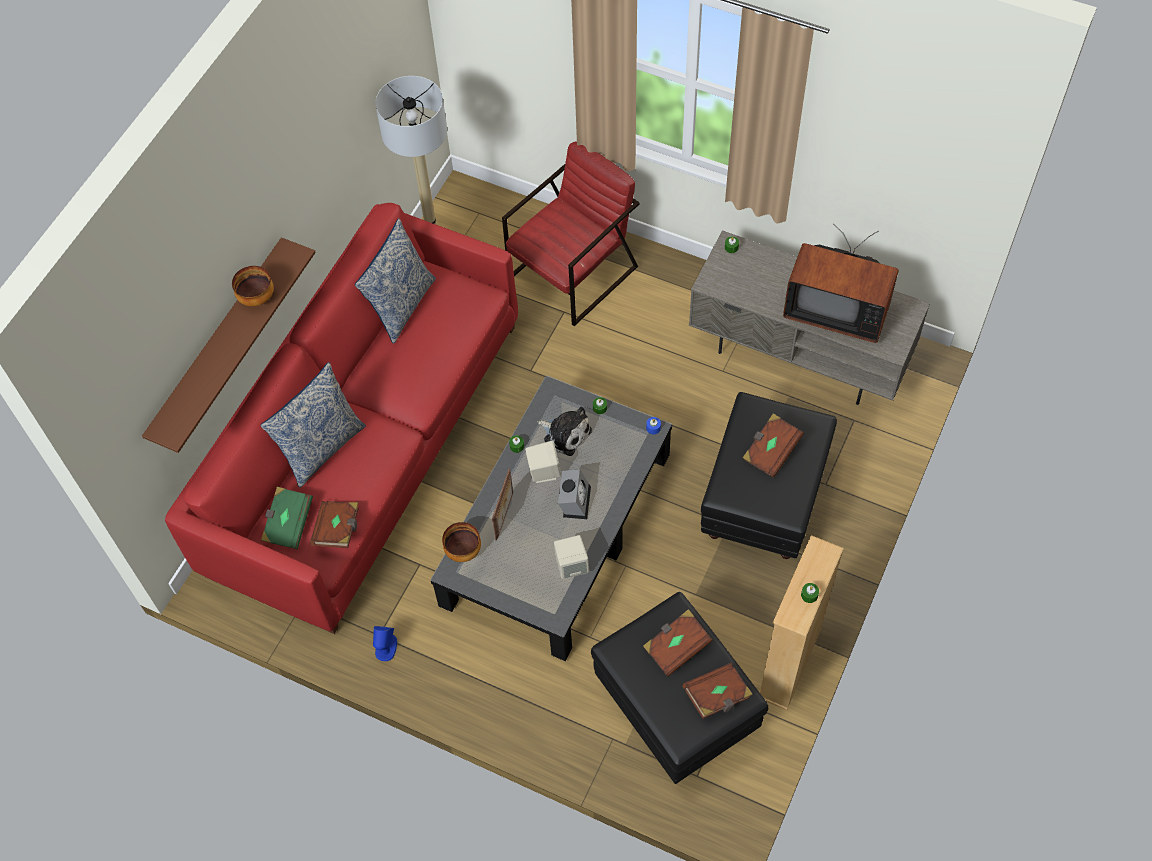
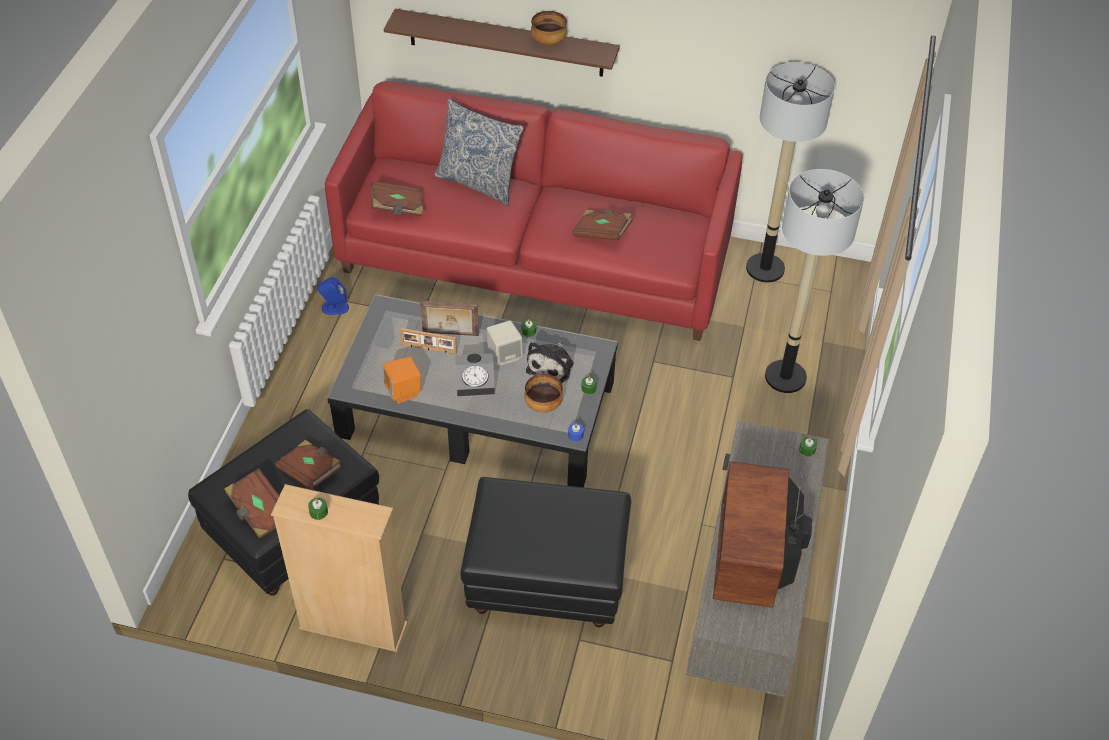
camera: 75 degrees right, 10 degrees down
(288, 523) = (400, 178): green book -> none
(401, 305) = (648, 207): pillow -> none
(463, 551) = (407, 311): bowl -> bowl (543, 405)
(520, 537) = (428, 349): none -> picture frame
(572, 565) = (403, 392): beige speaker -> orange speaker
(573, 272) = (785, 377): red armchair -> floor lamp
(771, 451) = (556, 527): brown book -> brown book (602, 233)

